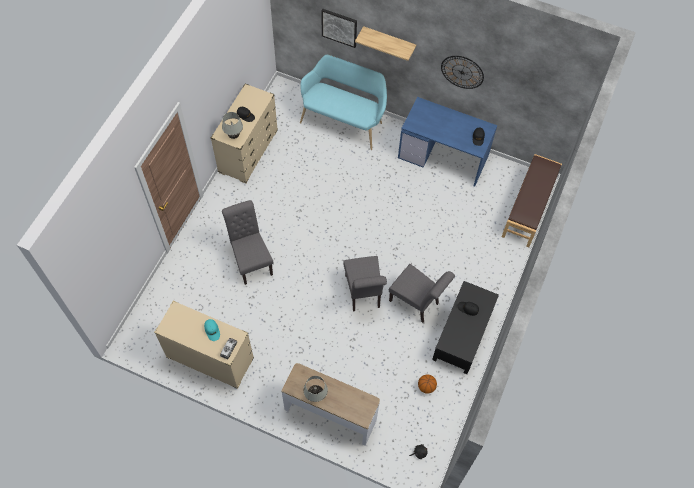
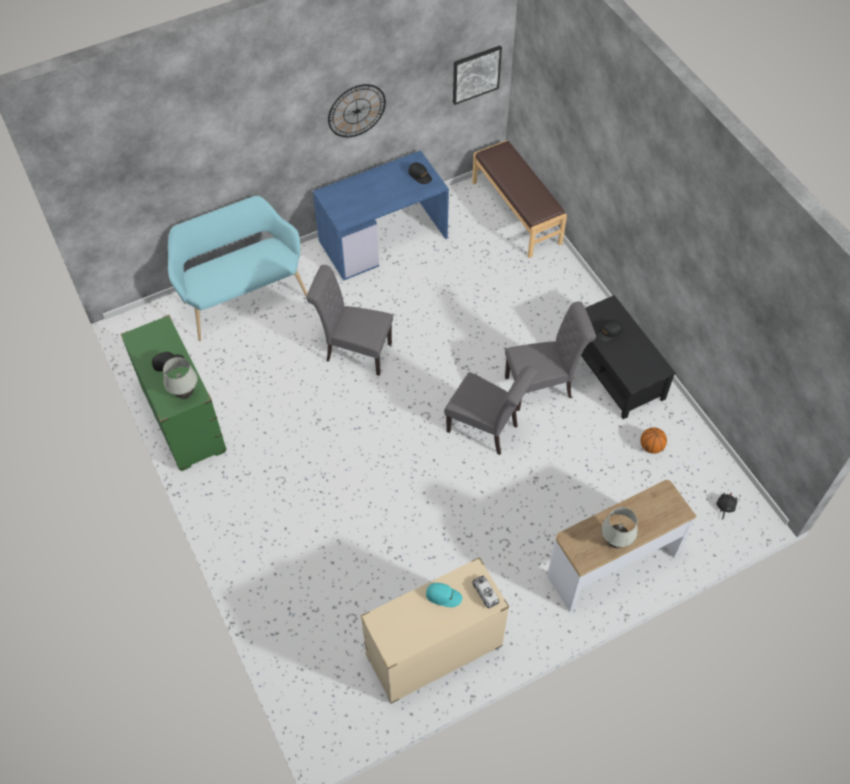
camera: 50 degrees left, 5 degrees down
(248, 152) = (183, 420): beige dresser -> green dresser
(251, 260) = (338, 516): grey chair -> grey chair (354, 351)
(339, 27) = (176, 172): picture -> picture (476, 74)
(389, 41) = (251, 140): shelf -> none

